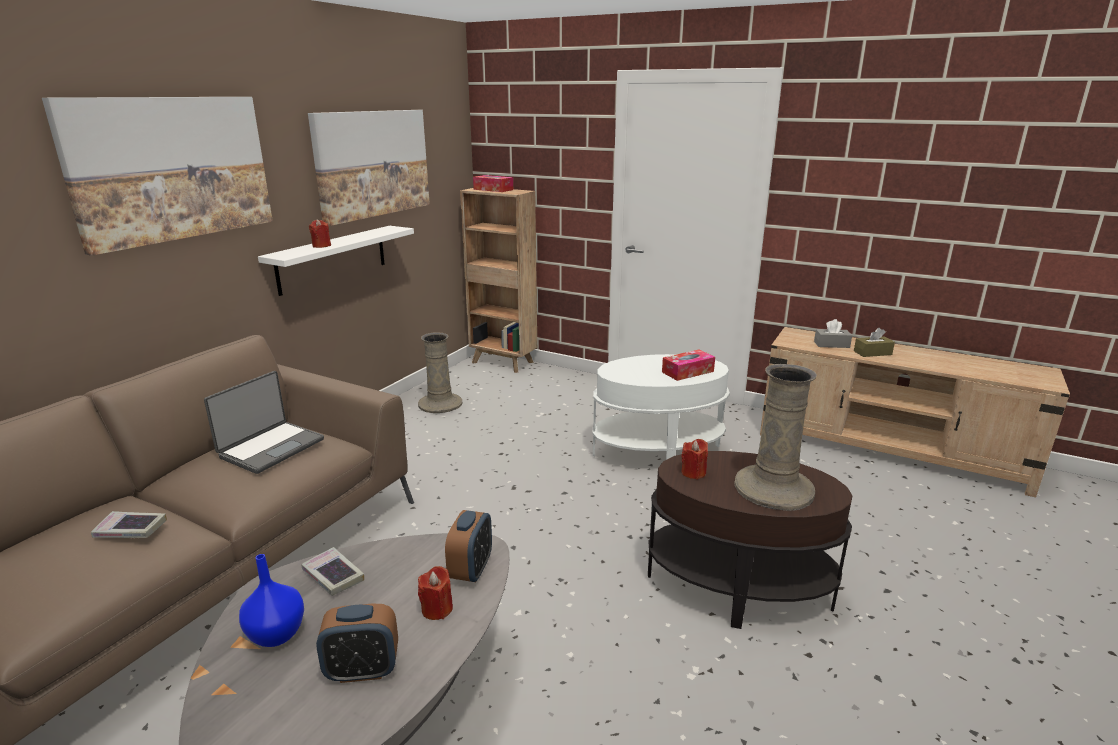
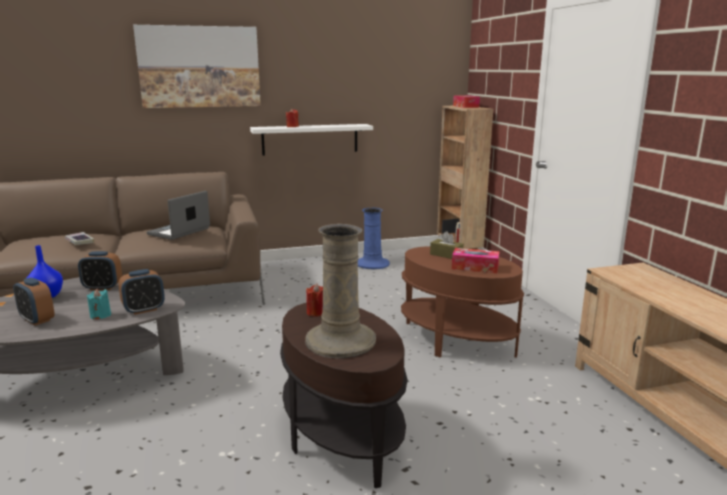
camera: 45 degrees right, 5 degrees down
(271, 448) = (180, 231): laptop -> laptop turned 135 degrees clockwise
(333, 576) = (102, 287): book -> alarm clock
(372, 164) = (356, 77): picture -> none
(437, 609) = (100, 315): red candle -> turquoise candle
(440, 404) = (372, 264): beige vase -> blue vase
(657, 453) = (456, 341): white side table -> brown side table
(831, 344) = (654, 285): grey tissue box -> none
(872, 353) = (685, 303): brown tissue box -> brown tissue box (446, 255)

